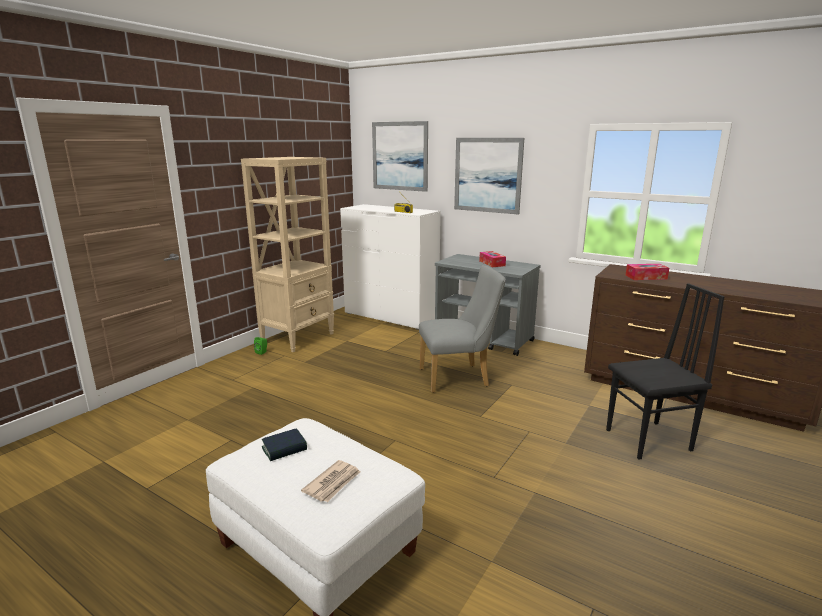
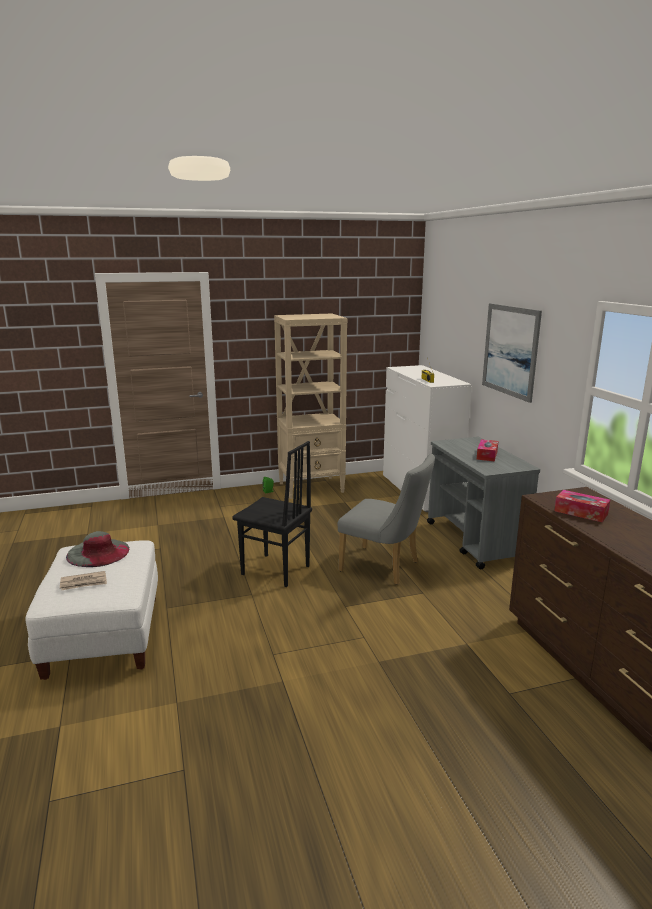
camera: 40 degrees right, 0 degrees up
(284, 449) = (98, 552): book -> grey hat
(400, 156) = (450, 318): picture -> none
(649, 440) = (466, 702): black chair -> black chair (275, 571)

